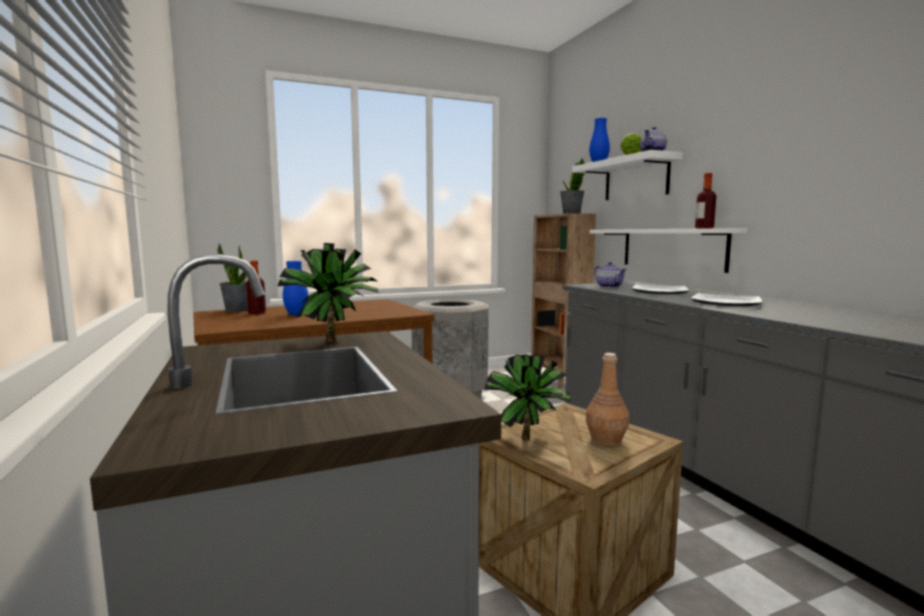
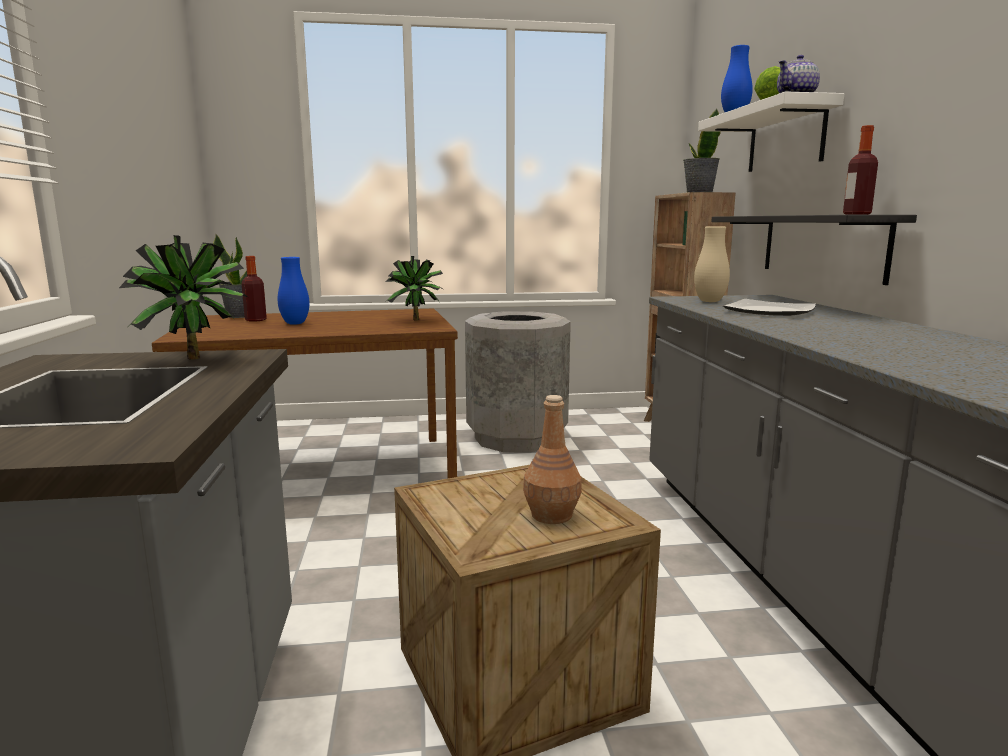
camera: 15 degrees right, 5 degrees up
(528, 441) = (448, 505): potted plant -> potted plant (415, 320)
(609, 287) = (709, 301): teapot -> beige vase
(672, 248) = (821, 246): white shelf -> black shelf
(725, 303) = (834, 332): plate -> none

